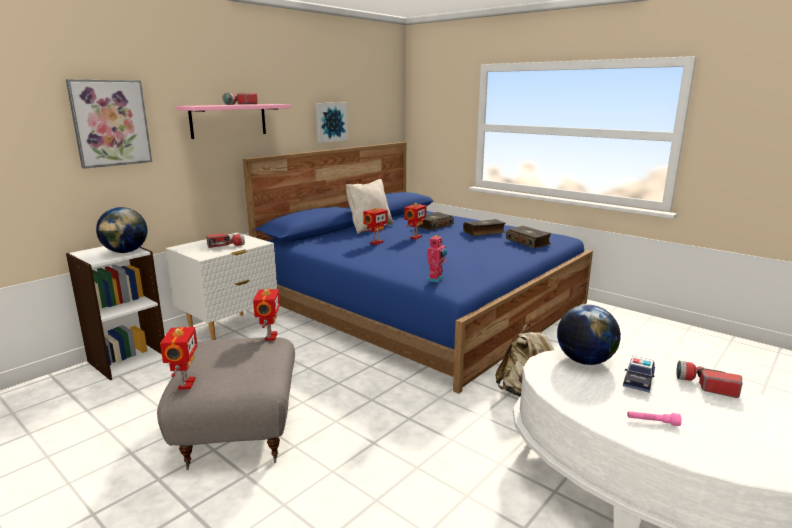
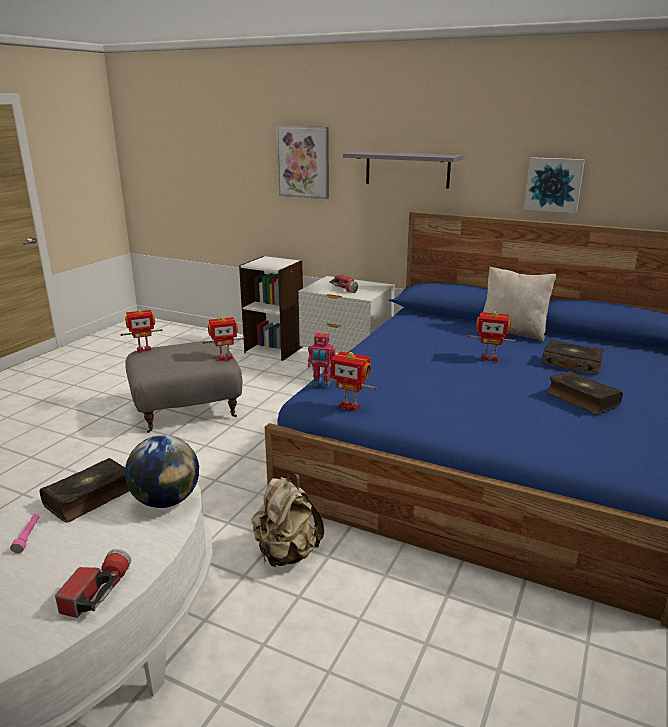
camera: 75 degrees right, 5 degrees up
(126, 252) = (274, 265): globe -> none
(228, 120) = (407, 169): pink shelf -> grey shelf
(240, 104) = (409, 154): flashlight -> none
(376, 242) = (444, 342): toy robot -> toy robot (350, 406)
(528, 242) = (557, 435): book -> book (90, 497)
(638, 380) = (117, 536): toy car -> none

